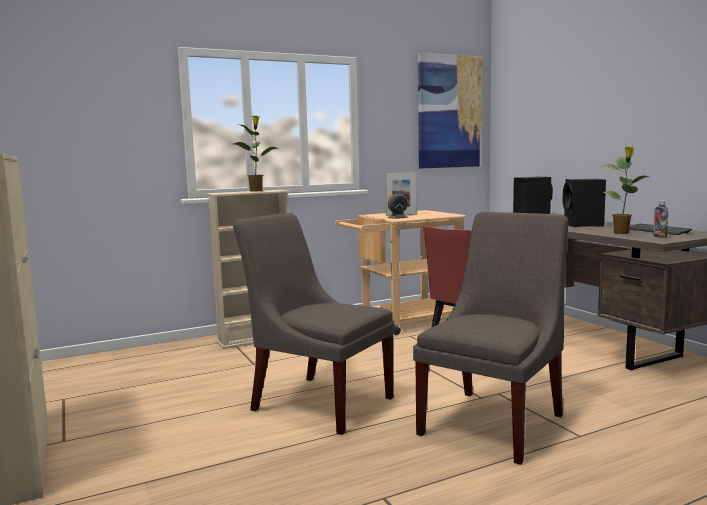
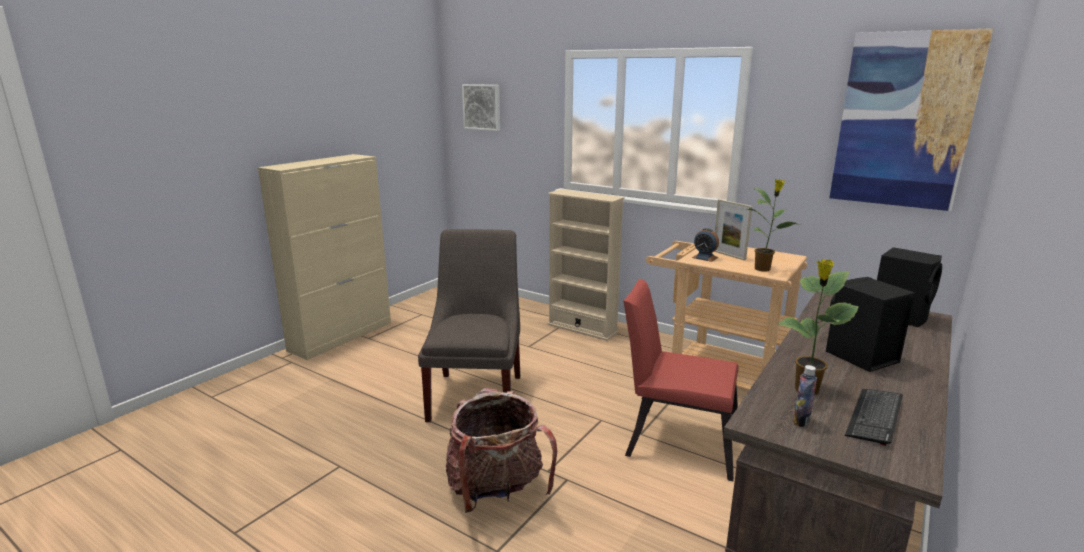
camera: 60 degrees right, 10 degrees up
(51, 110) = (482, 107): none -> picture
(256, 191) = (593, 195): potted plant -> potted plant (763, 269)
(495, 422) = (496, 491): grey chair -> backpack

